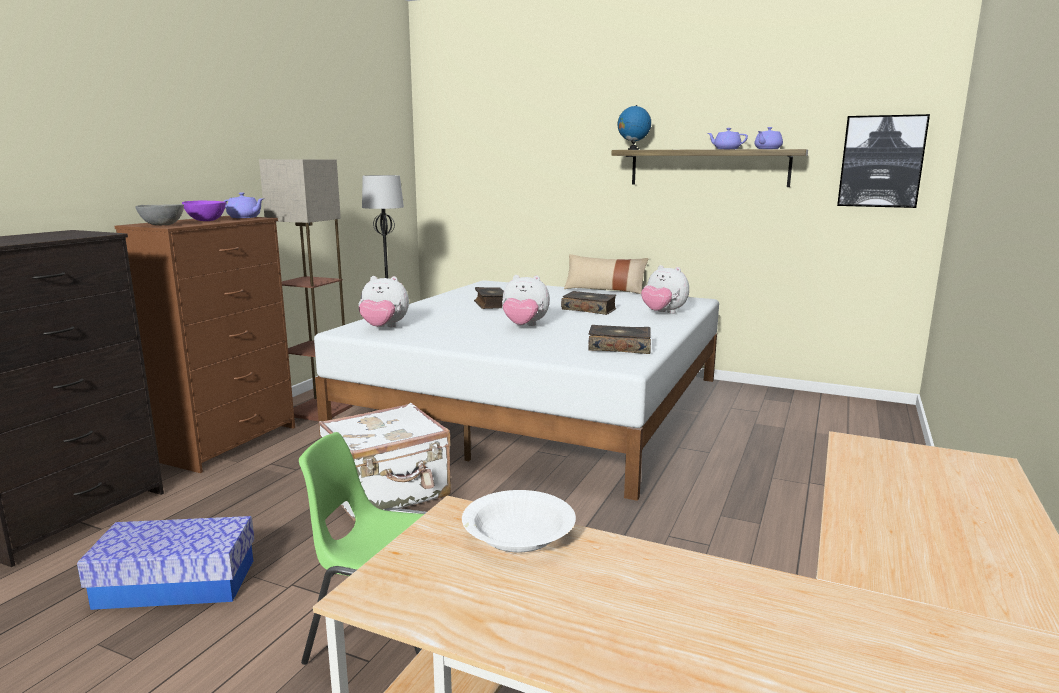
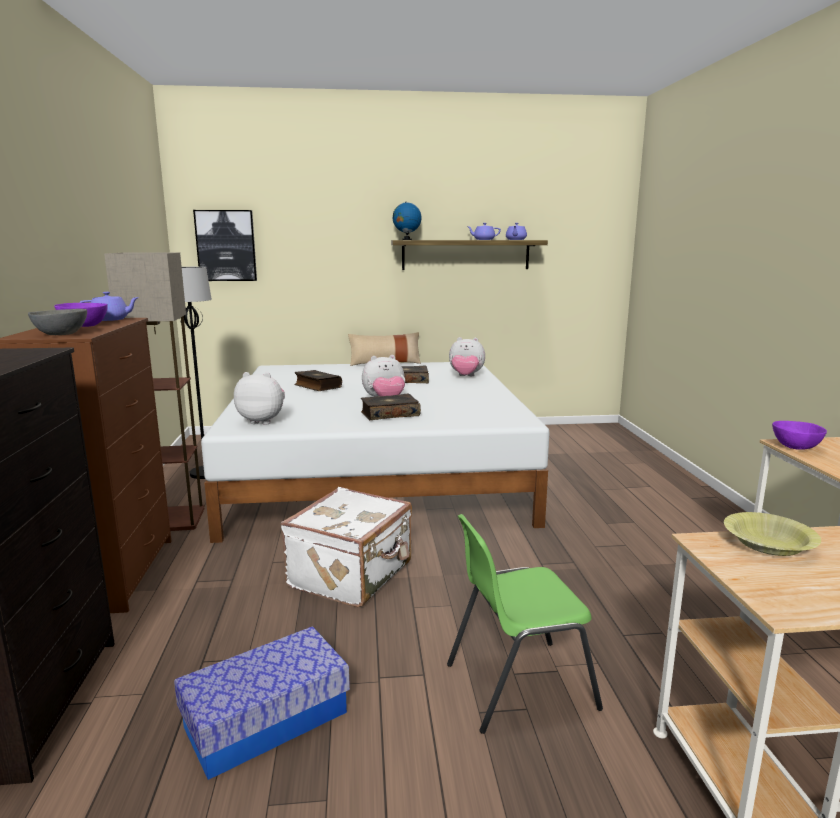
camera: 30 degrees left, 0 degrees up
(383, 328) = (263, 421): plush toy -> plush toy turned 150 degrees counterclockwise
(518, 535) = (768, 545): white bowl -> yellow bowl
(619, 347) = (490, 408): book -> book (389, 414)
(856, 449) = (794, 447): none -> purple bowl
(881, 161) = (589, 249): picture -> picture (226, 245)

